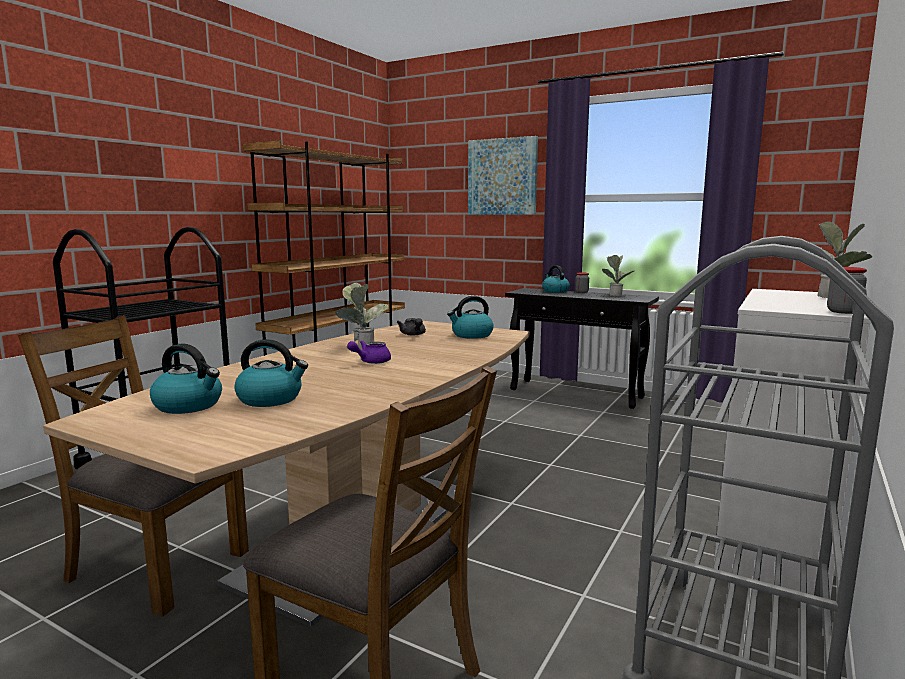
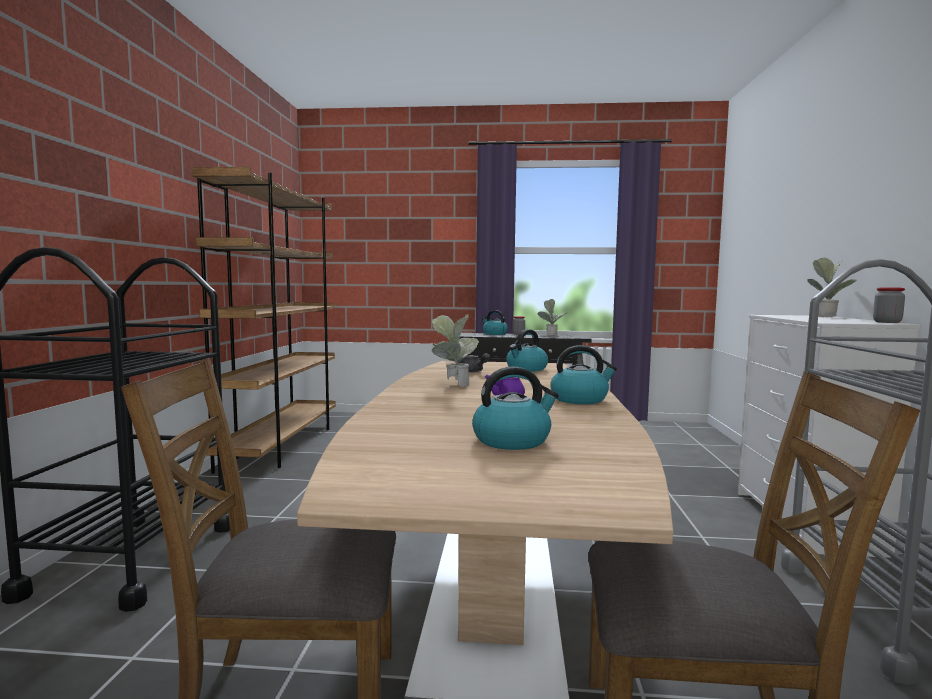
camera: 25 degrees left, 5 degrees down
(189, 405) = (439, 459): kettle -> kettle (580, 399)
(502, 177) = (429, 228): picture -> none

